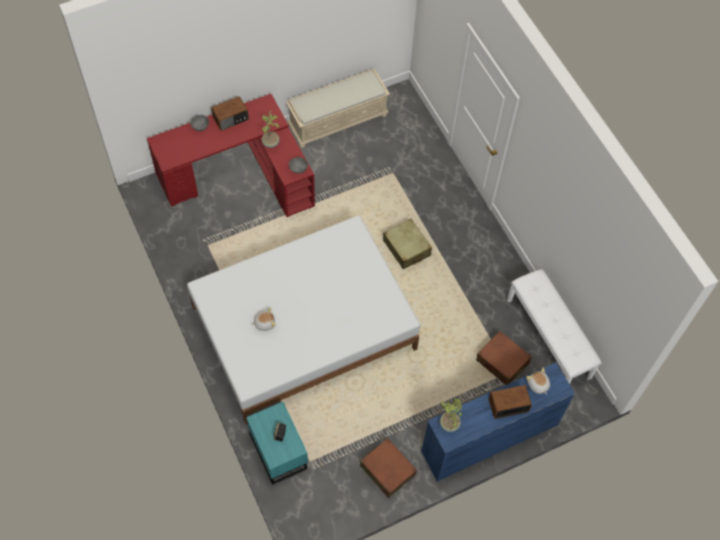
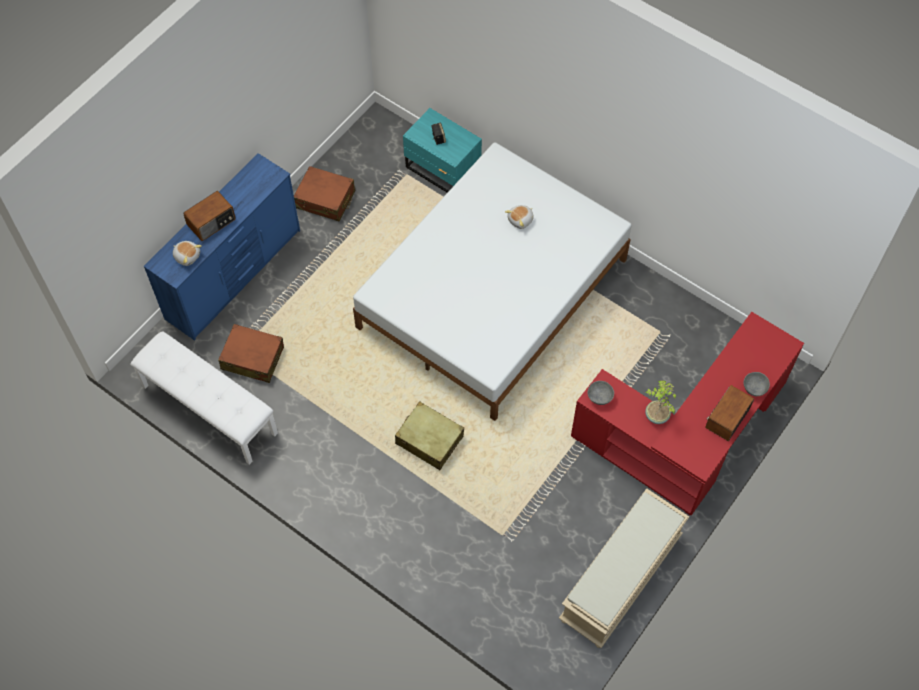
camera: 155 degrees right, 0 degrees up
(449, 424) = (266, 179): potted plant -> none

